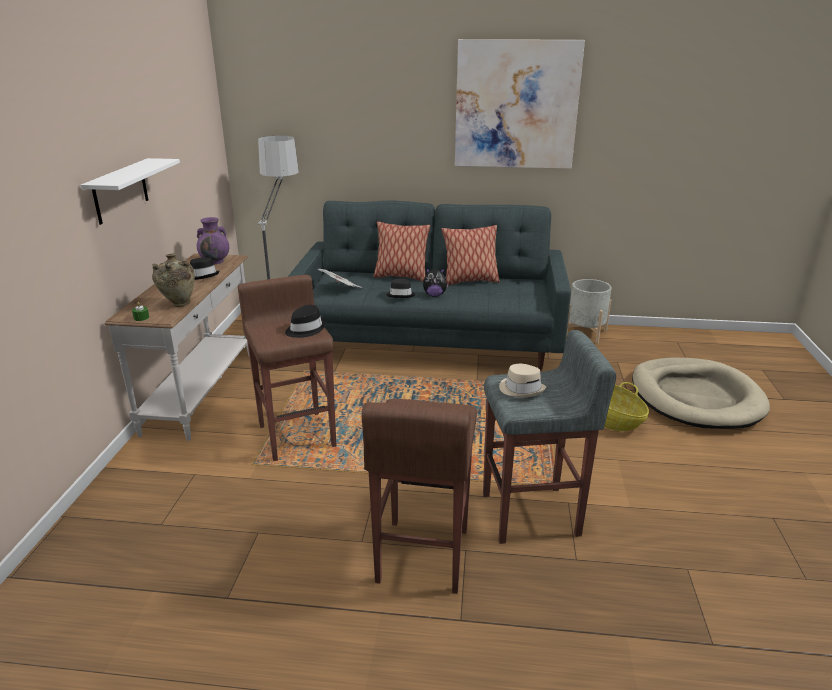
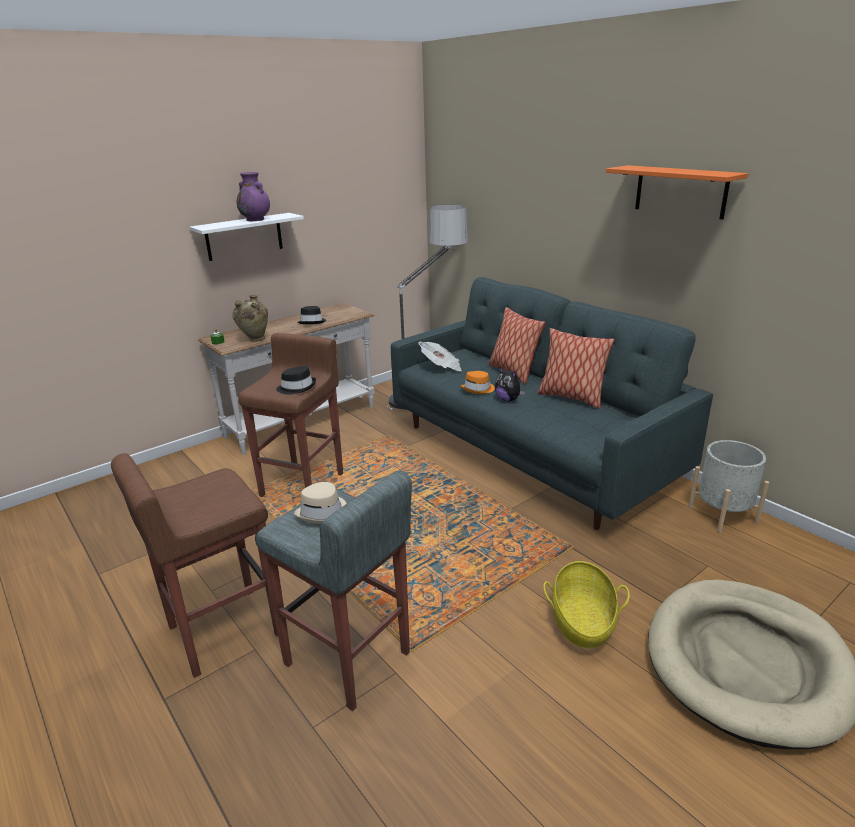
camera: 45 degrees right, 0 degrees up
(215, 261) = (343, 313): purple vase -> purple vase (256, 219)
(401, 295) = (478, 389): black hat -> orange hat
(516, 105) = (680, 191): picture -> orange shelf

